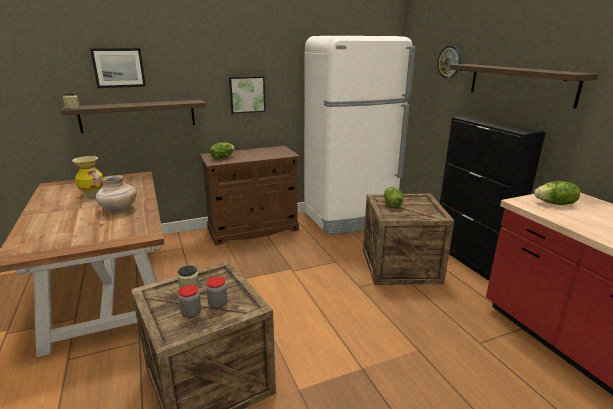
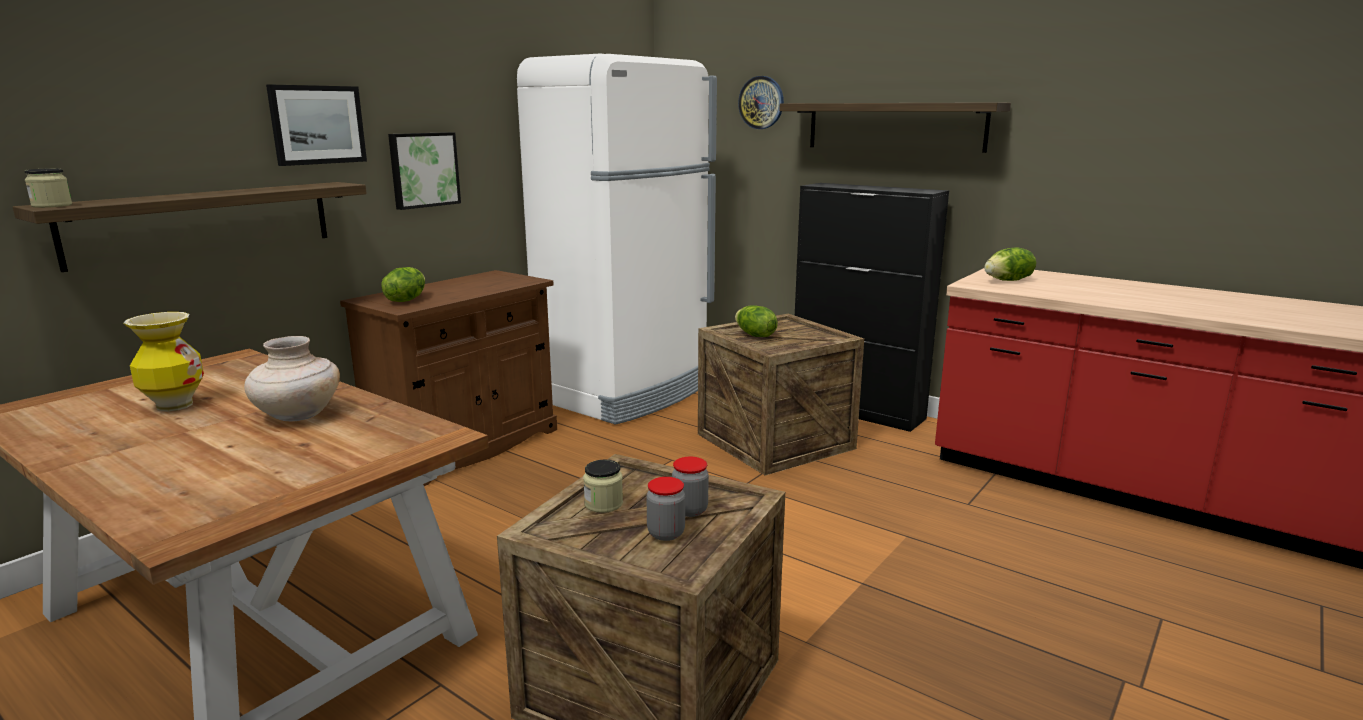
camera: 30 degrees left, 5 degrees down
(119, 68) = (155, 111): picture -> picture (317, 125)

